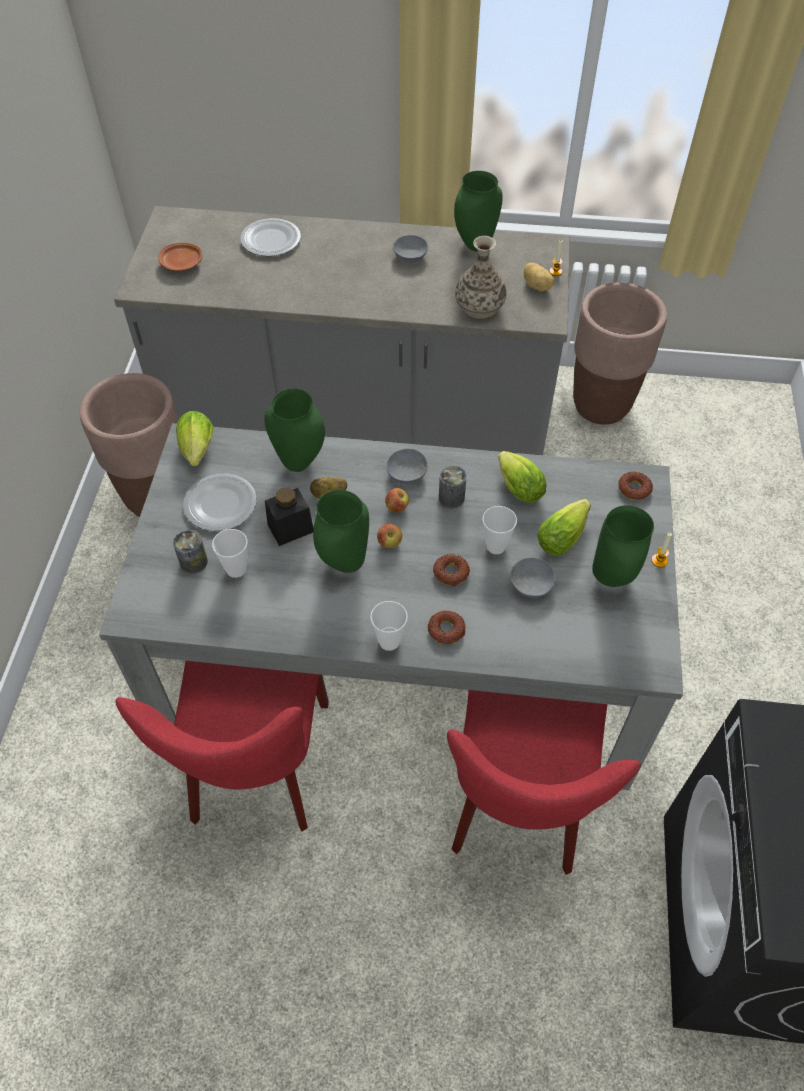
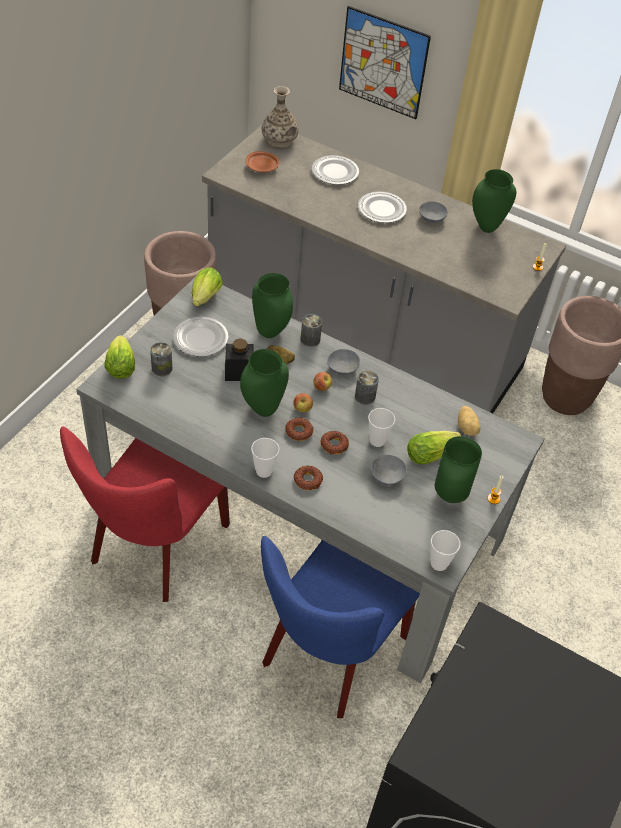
camera: 20 degrees right, 5 degrees down
(236, 569) = (187, 384): cup -> cup (439, 563)
(283, 85) = (383, 63): none -> picture
(348, 266) = (381, 209): none -> plate
(350, 453) = (310, 339): none -> can
(479, 307) = (462, 272): vase -> vase (279, 140)
(517, 486) = (418, 407): lettuce -> lettuce (121, 365)
(518, 805) = (328, 655): red chair -> blue chair
(537, 286) = (516, 272): potato -> potato (467, 428)
(634, 488) = (506, 443): donut -> donut (299, 431)

